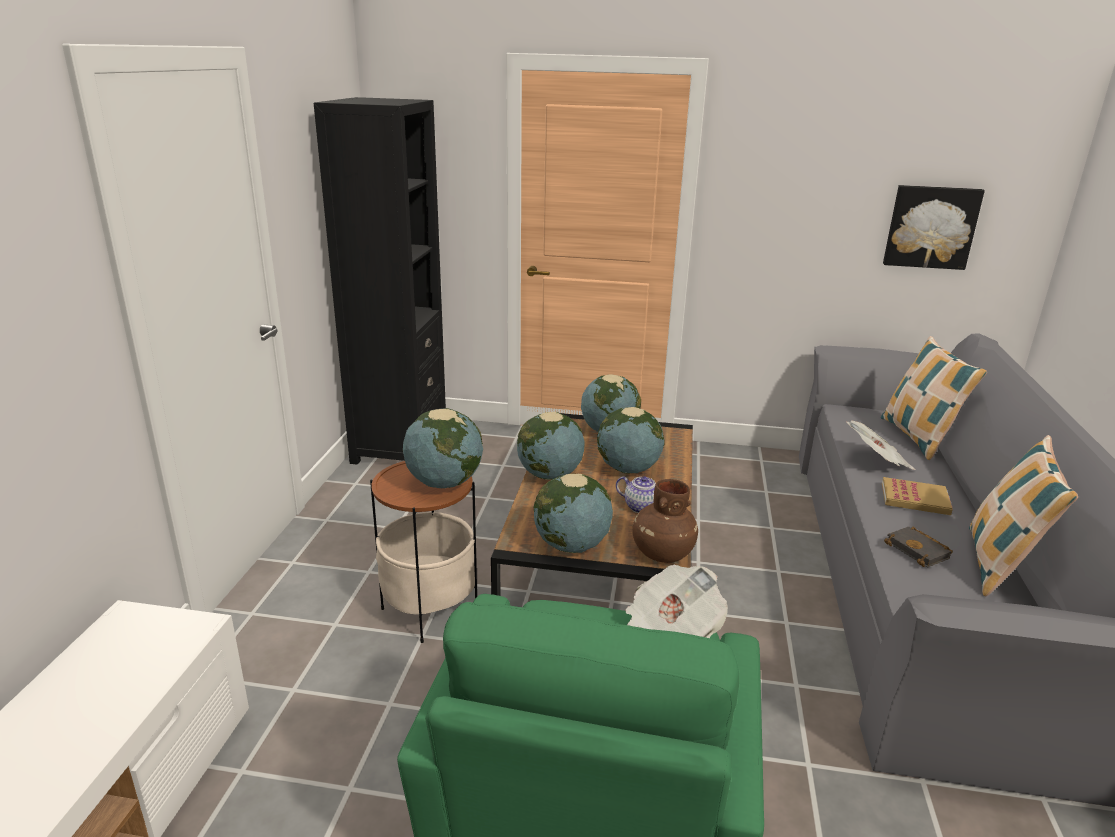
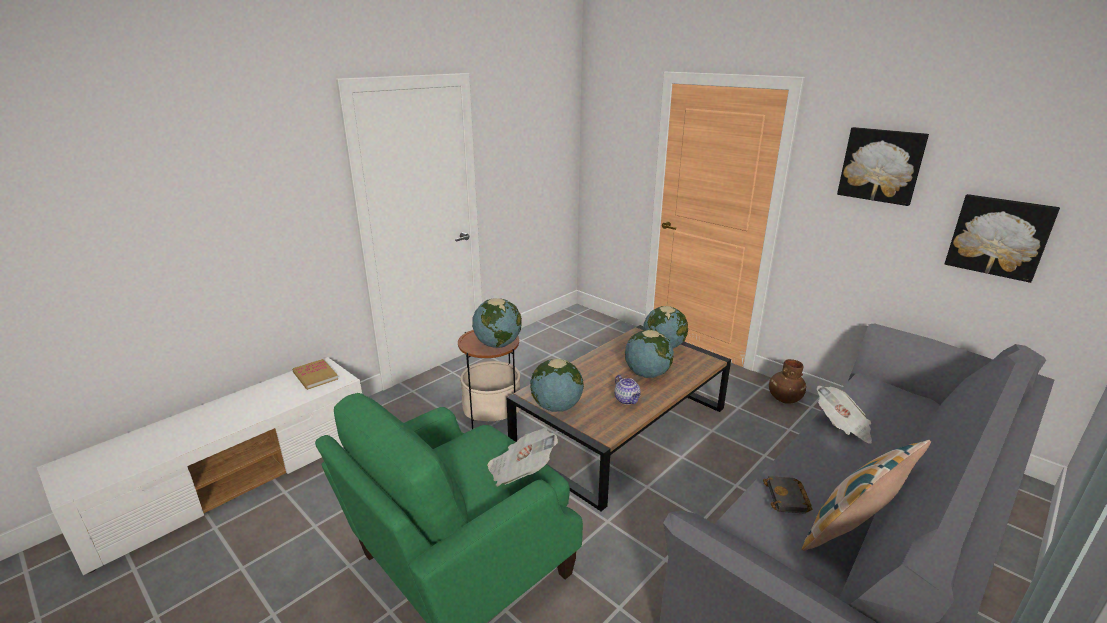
camera: 35 degrees right, 0 degrees up
(399, 447) = (564, 326): black bookcase -> none
(549, 475) = (592, 362): globe -> none
(662, 553) = (605, 431): brown vase -> brown vase (784, 398)
(808, 161) = (881, 165): none -> picture
(915, 499) = (837, 463): book -> book (315, 376)
(918, 438) = (914, 422): pillow -> none

